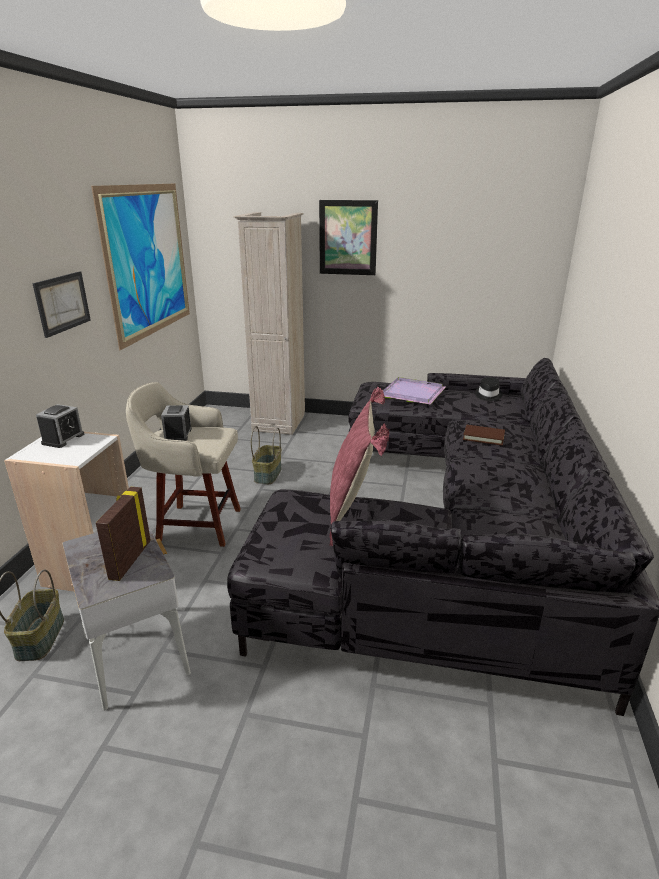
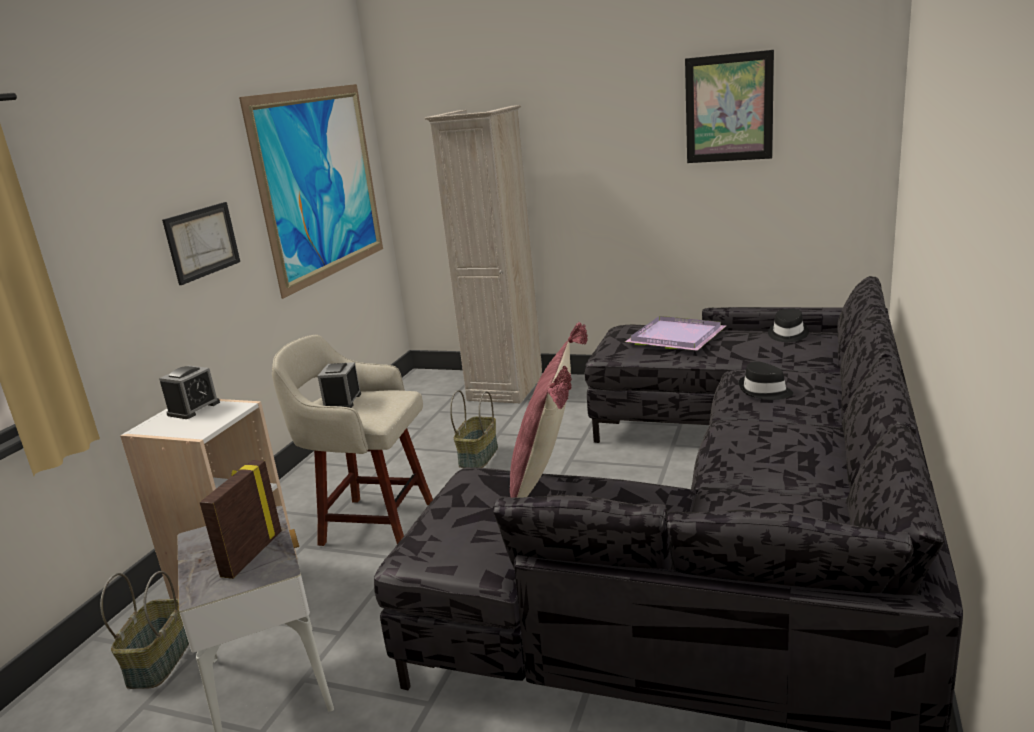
camera: 10 degrees right, 5 degrees down
(348, 238) = (582, 132): picture -> picture (729, 108)
(483, 437) = (764, 391): brown book -> black hat

